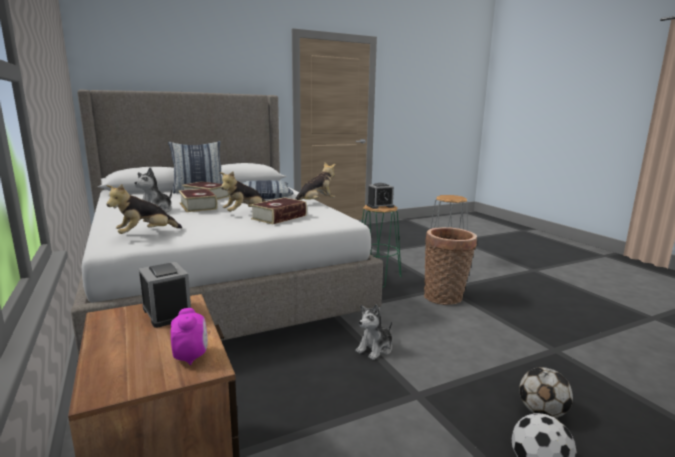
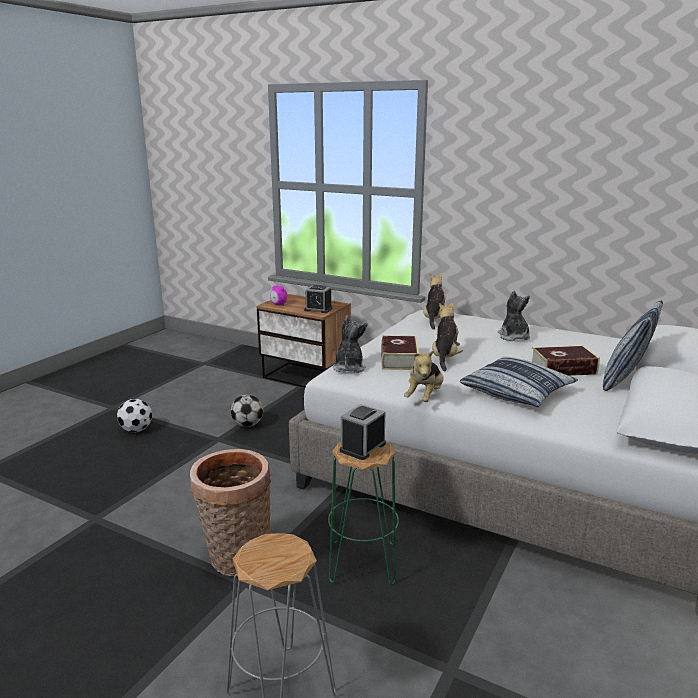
camera: 145 degrees right, 5 degrees up
(198, 206) = (503, 349): book -> none
(375, 349) = (272, 458): plush toy -> plush toy (349, 367)
(542, 412) = (127, 457): football -> football (248, 425)

